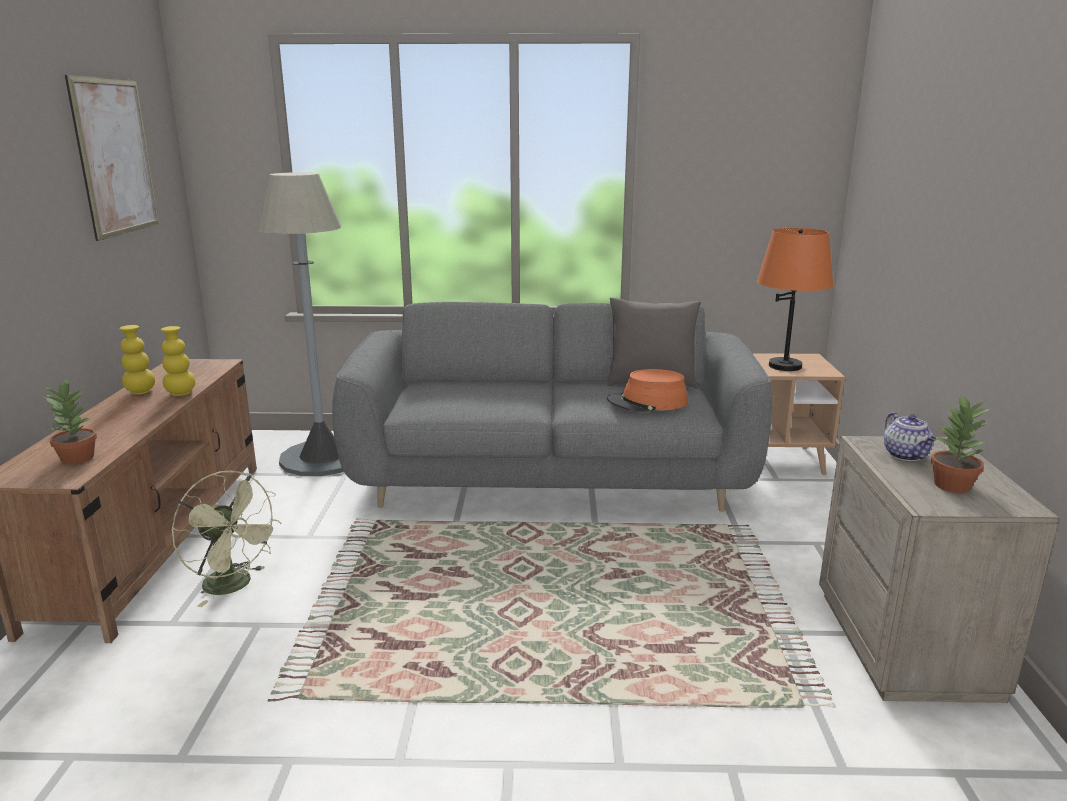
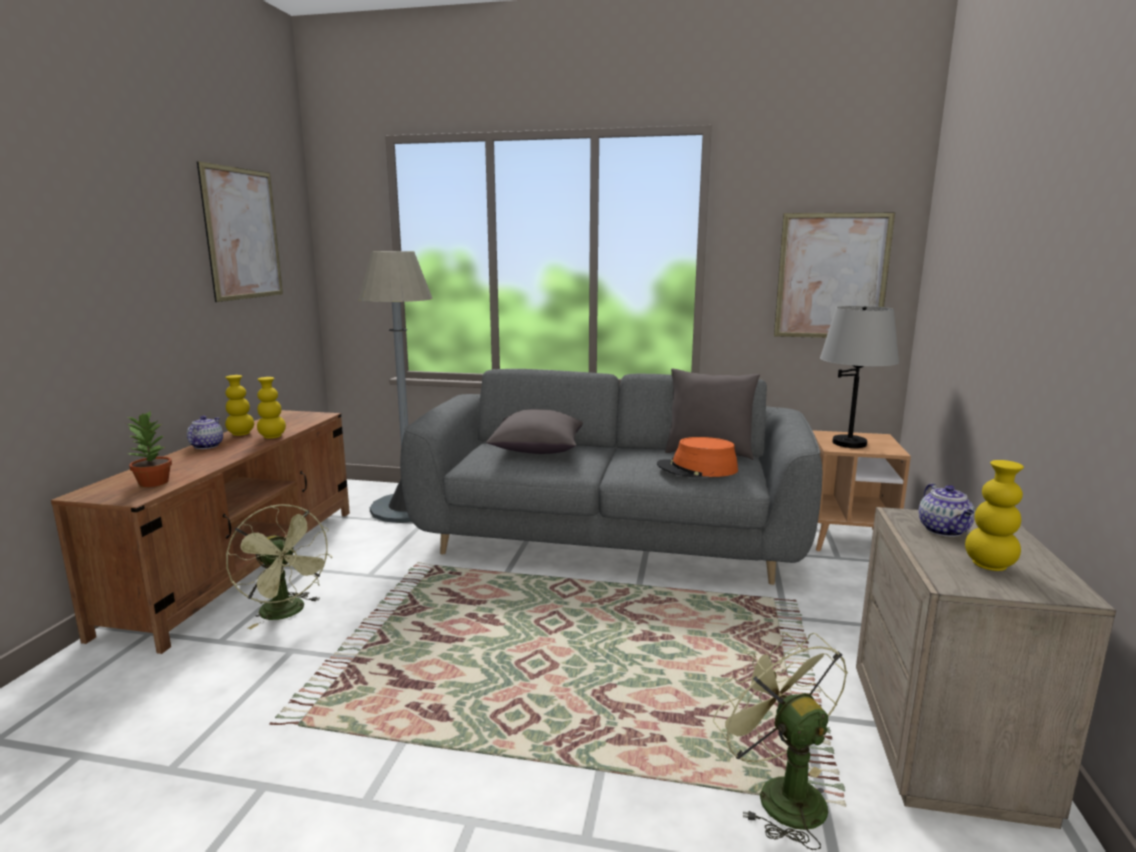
camera: 10 degrees right, 5 degrees down
(109, 409) = (207, 446): none -> teapot
(475, 390) = (537, 450): none -> grey pillow
(762, 195) = (832, 276): none -> picture
(777, 704) = (779, 793): none -> green fan
(785, 366) = (849, 443): orange table lamp -> grey table lamp
(952, 486) = (989, 565): potted plant -> yellow vase

